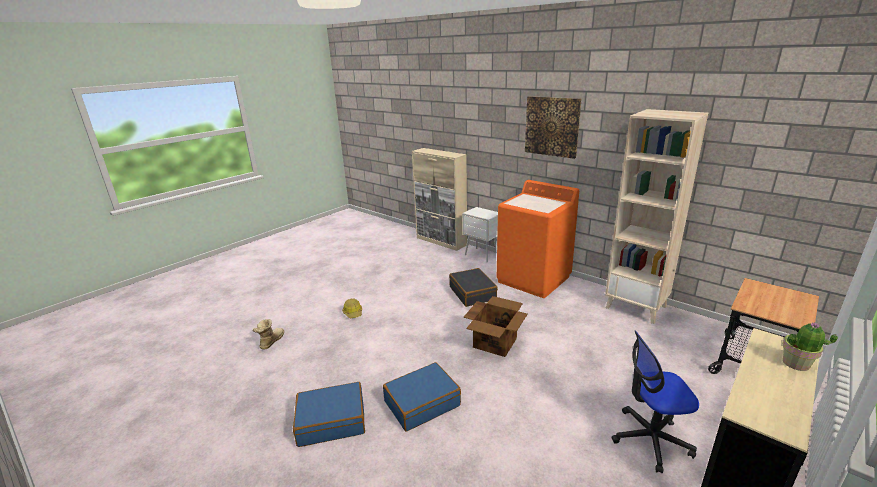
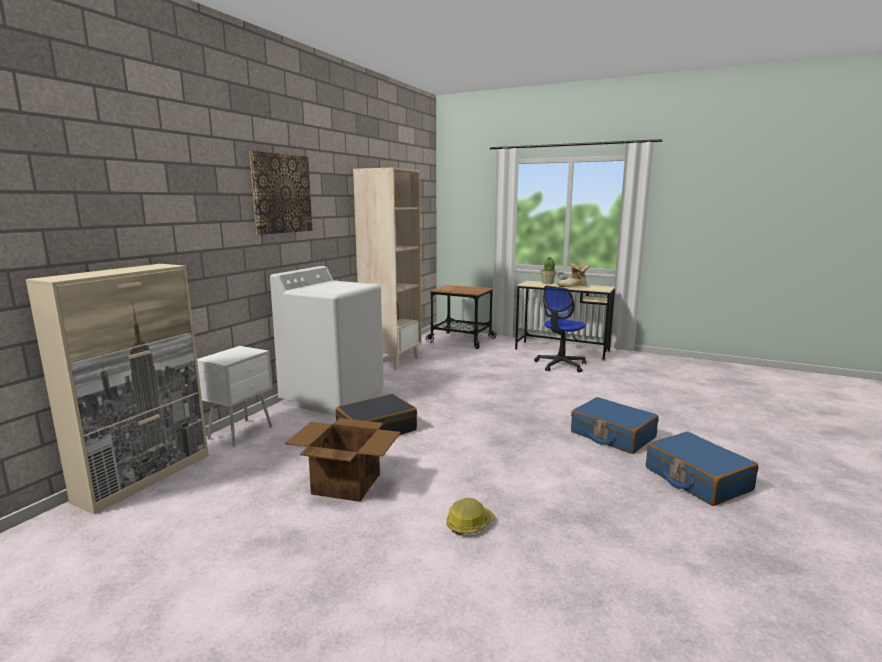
camera: 105 degrees left, 10 degrees down
(270, 342) = (627, 608): boot -> boot (573, 286)
(495, 342) = (485, 410): cardboard box -> cardboard box (345, 483)
(534, 279) = (333, 397): orange washing machine -> white washing machine
(650, 439) = (560, 365): office chair -> office chair turned 60 degrees clockwise

